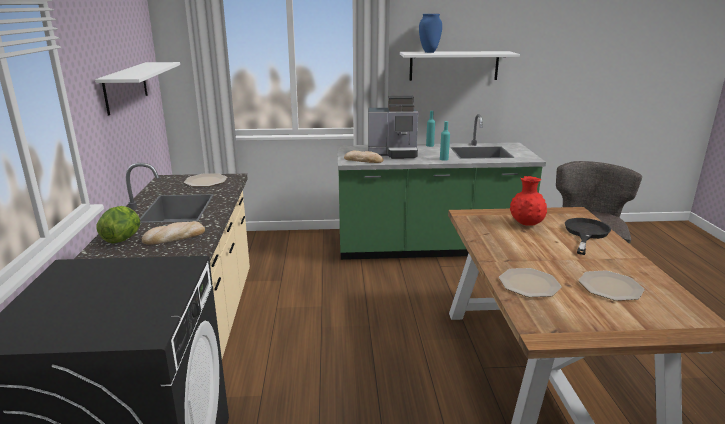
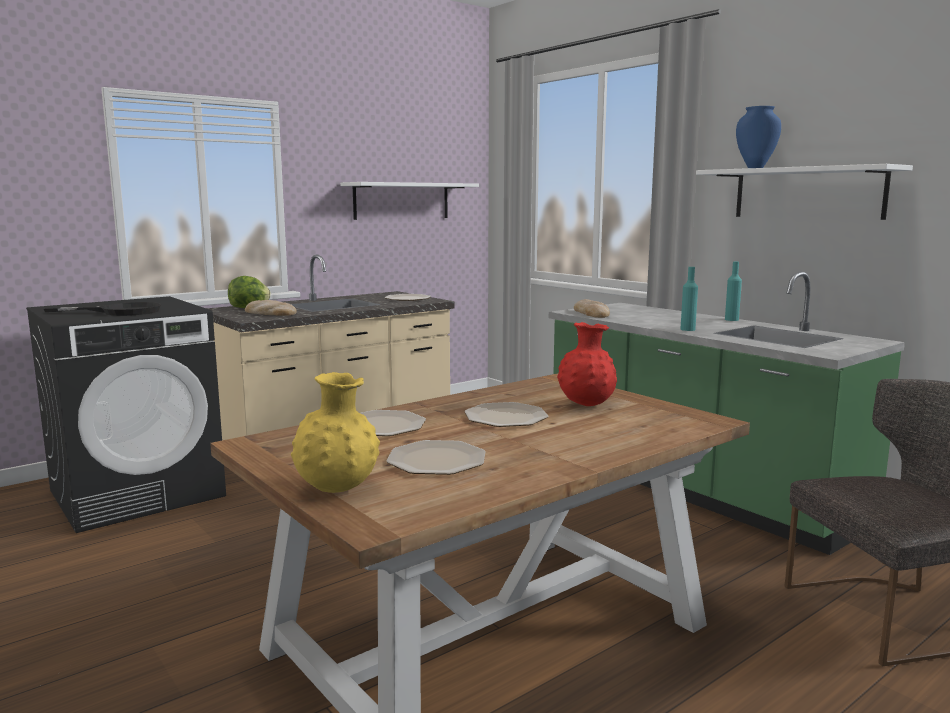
camera: 55 degrees right, 10 degrees down
(393, 153) = (649, 316): coffee machine -> none
(536, 248) = (505, 417): none -> plate
(585, 233) = (622, 433): black frying pan -> black frying pan (120, 312)
(652, 326) = (337, 489): none -> yellow vase

